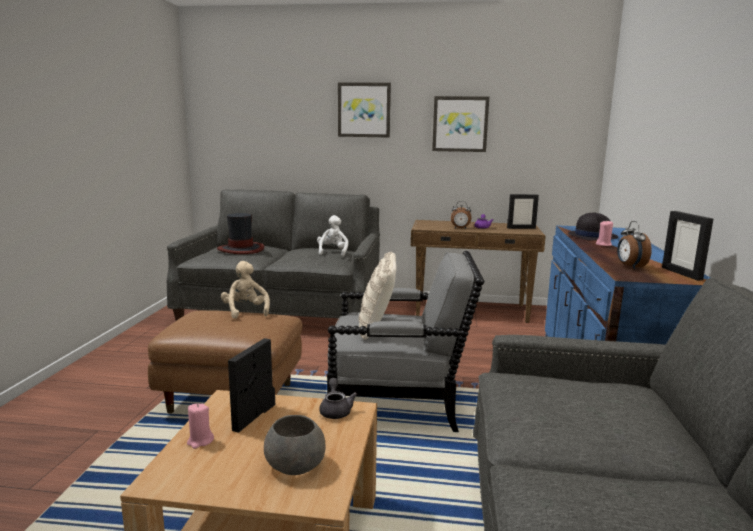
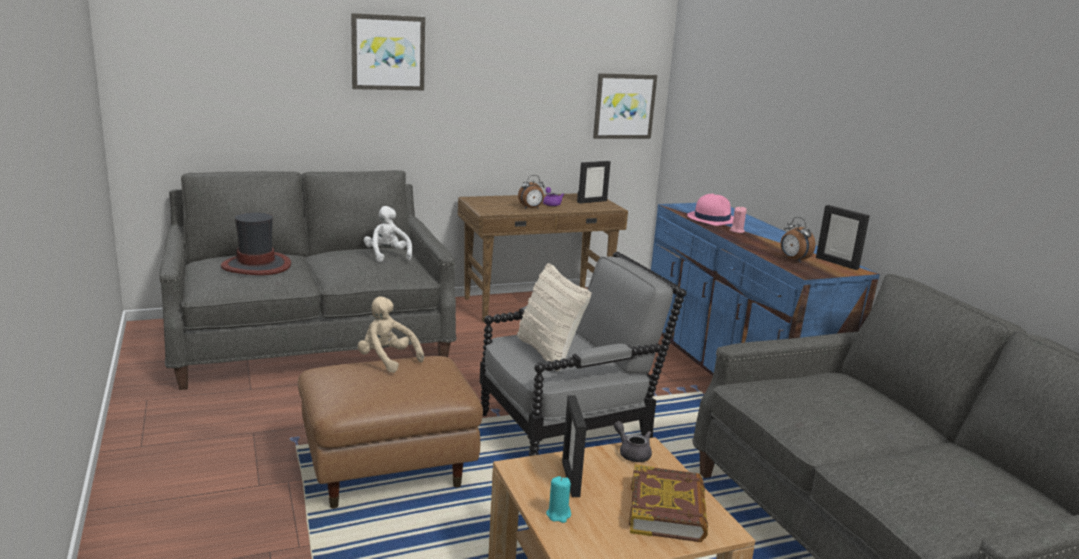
camera: 30 degrees left, 5 degrees up
(200, 441) = (558, 515): pink candle -> turquoise candle
(296, 465) = (667, 510): grey bowl -> book
(460, 124) = (511, 73): picture -> picture (624, 106)
(592, 236) = (711, 219): black hat -> pink hat

